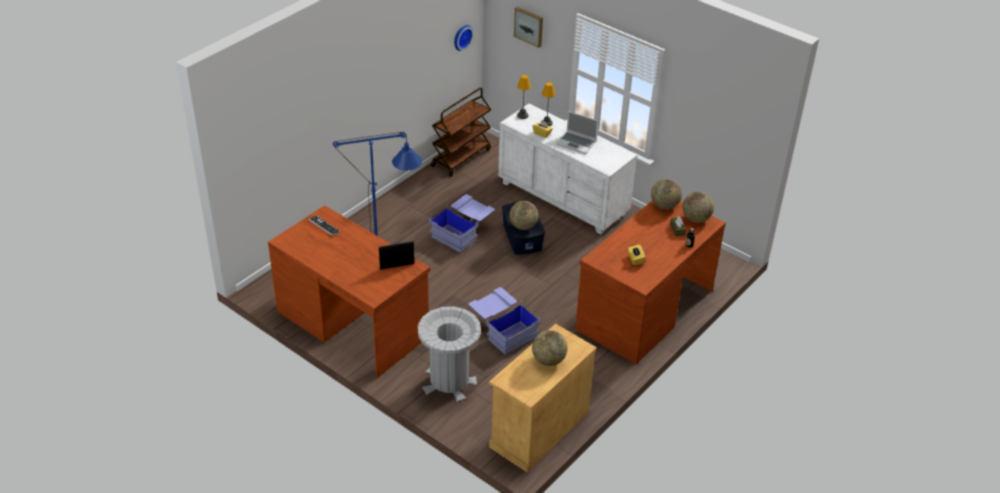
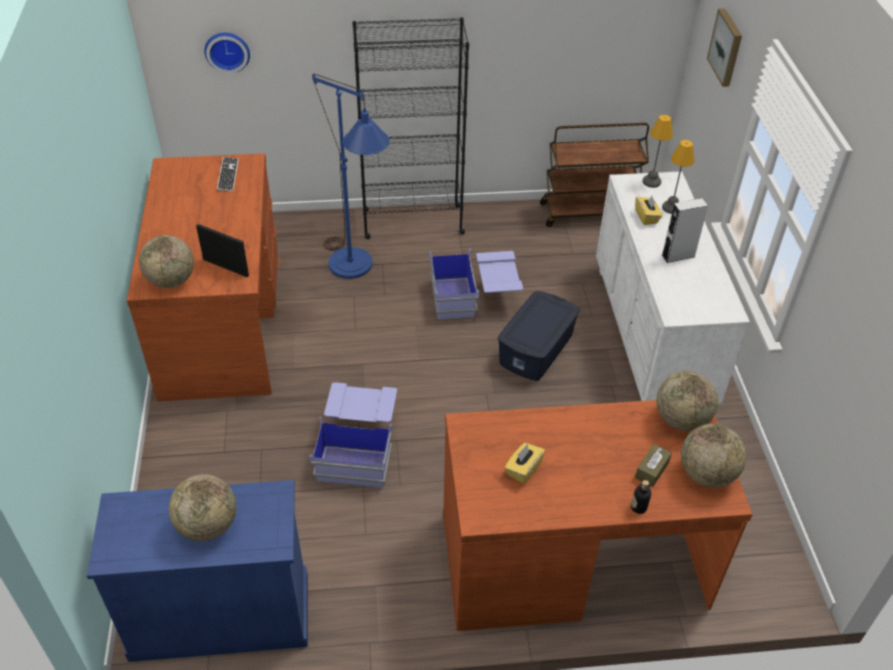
camera: 45 degrees right, 5 degrees up
(378, 214) = (412, 222): none -> black bookcase
(449, 381) = (215, 465): grey trash can -> none
(461, 37) = (640, 31): wall clock -> wall clock (227, 51)
(523, 226) = (526, 331): globe -> globe (171, 280)
(539, 429) = (221, 615): beige cabinet -> blue cabinet
(577, 143) = (678, 256): laptop -> grey speaker

